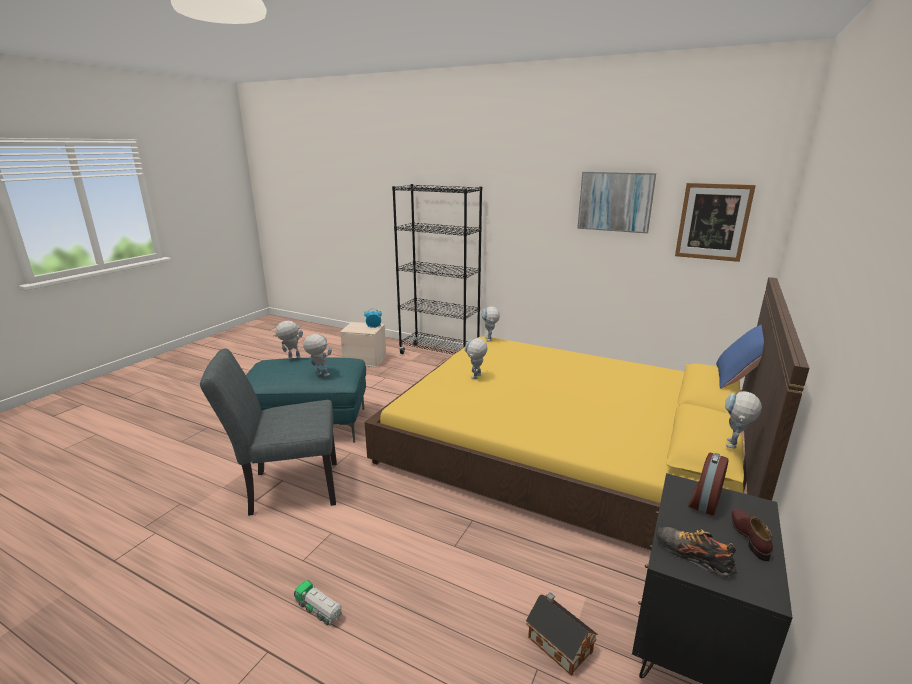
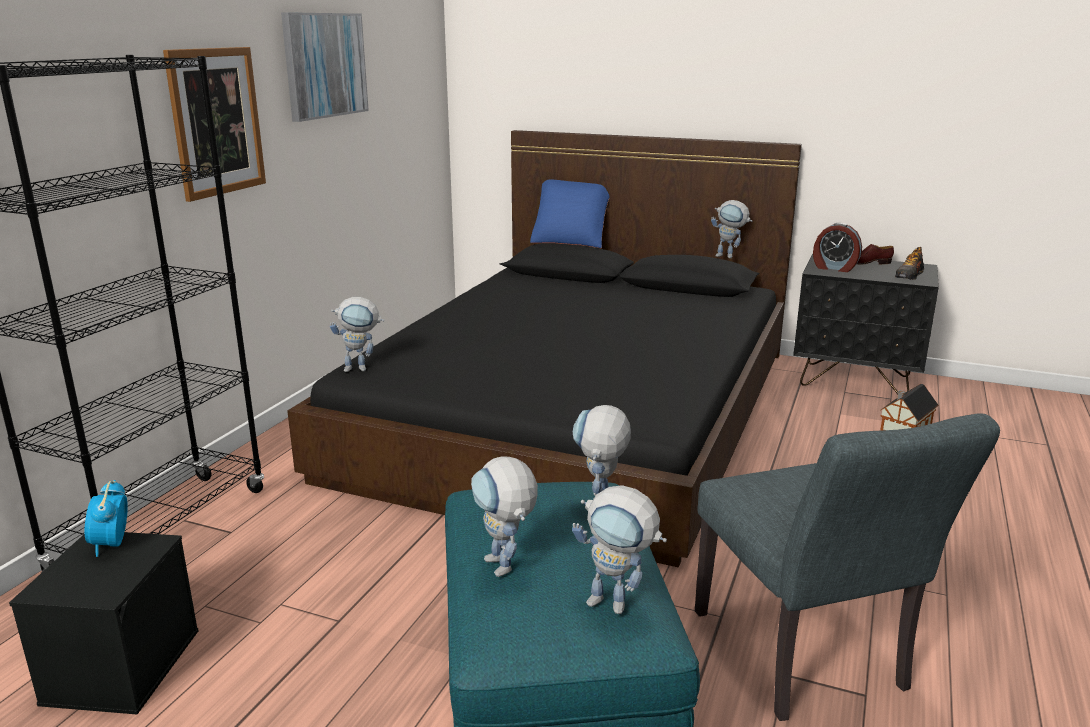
camera: 95 degrees left, 0 degrees up
(319, 610) = (1005, 562): toy truck -> none
(365, 360) = (122, 665): beige storage box -> black storage box
(475, 378) = (544, 377): toy robot -> toy robot (618, 605)
(565, 447) = (577, 409): yellow bed -> black bed
(713, 222) = (406, 81): picture -> picture (216, 122)

